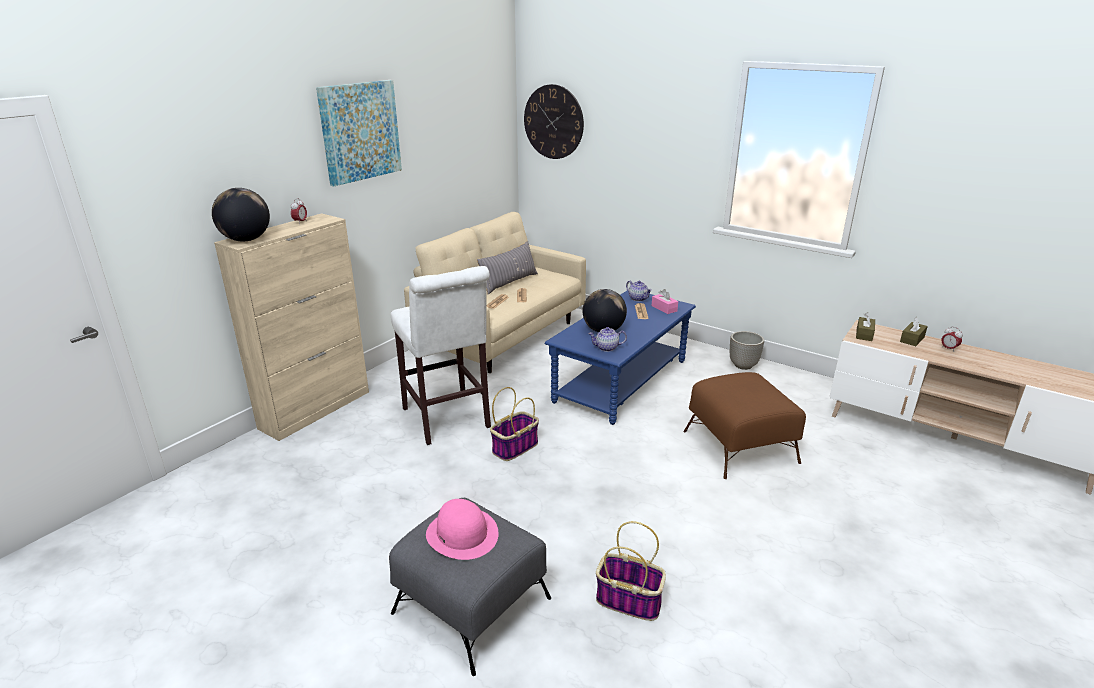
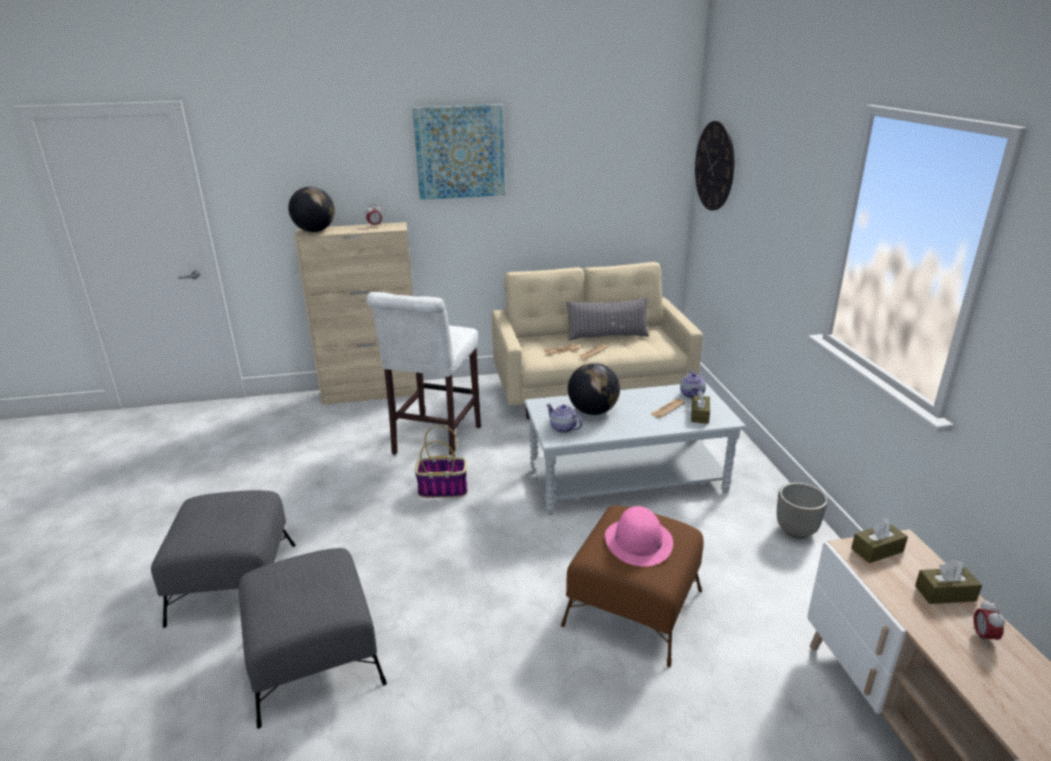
camera: 45 degrees right, 0 degrees up
(462, 534) = (218, 513): pink hat -> pink hat (638, 541)
(621, 381) = (627, 480): blue coffee table -> grey coffee table
(630, 600) = (314, 660): basket -> grey ottoman
(664, 308) = (699, 415): pink tissue box -> brown tissue box

